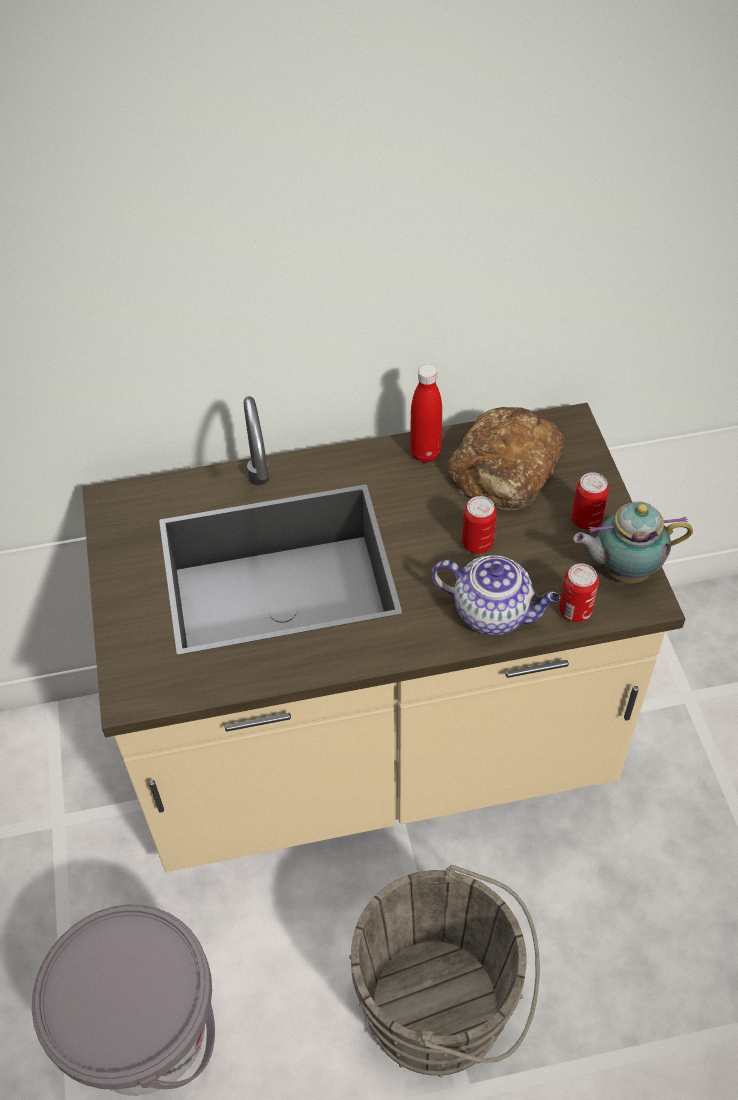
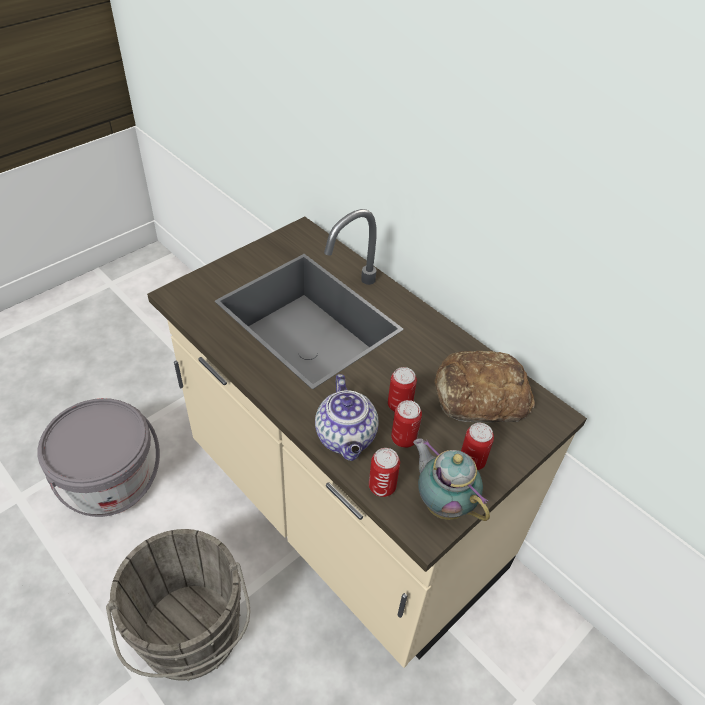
camera: 55 degrees right, 5 degrees down
(425, 453) = (454, 347): red bottle -> none
(524, 562) = (404, 438): none -> can

